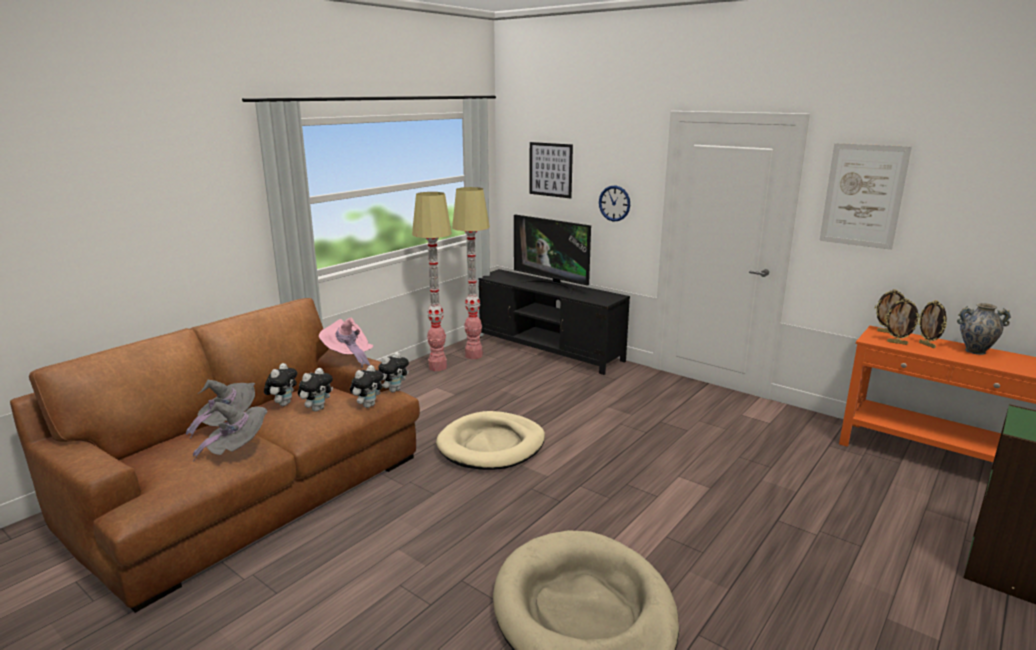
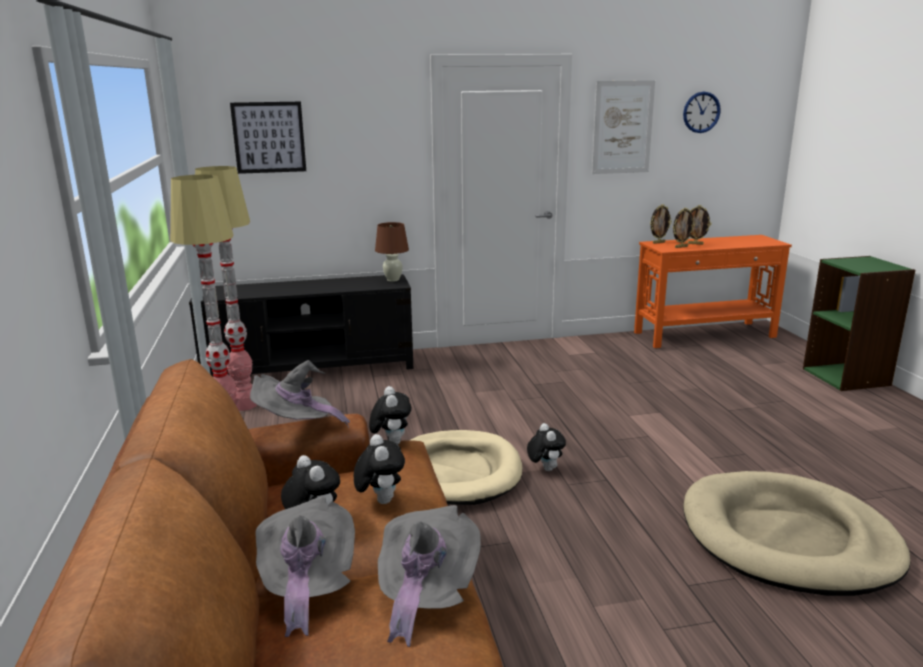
camera: 50 degrees left, 0 degrees up
(348, 357) = (297, 427): pink hat -> grey hat
(368, 405) = (415, 467): plush toy -> plush toy (545, 468)
(552, 285) = (306, 285): television -> none
(610, 297) = (393, 280): none -> brown table lamp
(614, 203) = (369, 169): wall clock -> wall clock (701, 112)
(975, 351) = (720, 240): vase -> none

